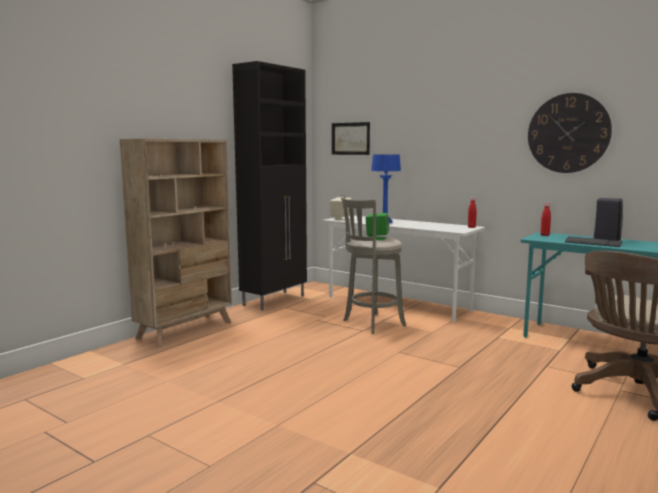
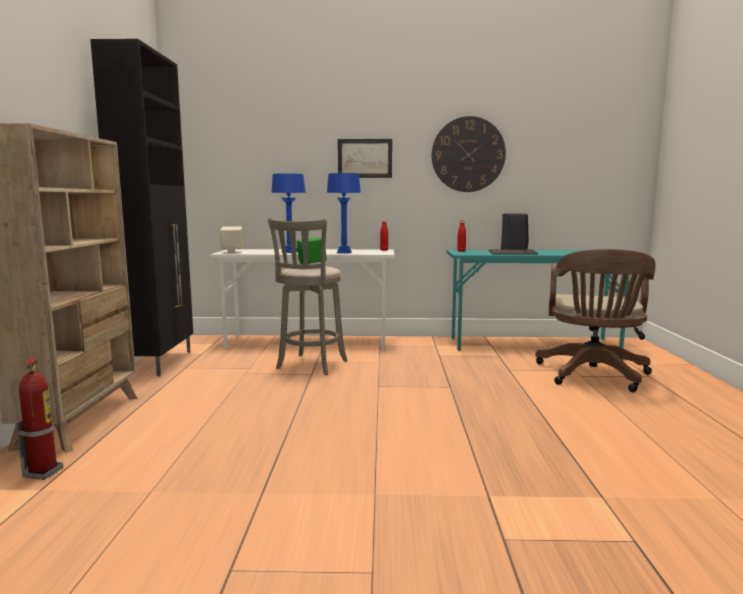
camera: 35 degrees left, 0 degrees up
(136, 355) = (44, 472): none -> fire extinguisher
(350, 138) = (223, 157): picture -> picture (365, 158)
(426, 227) = (344, 252): none -> blue table lamp

